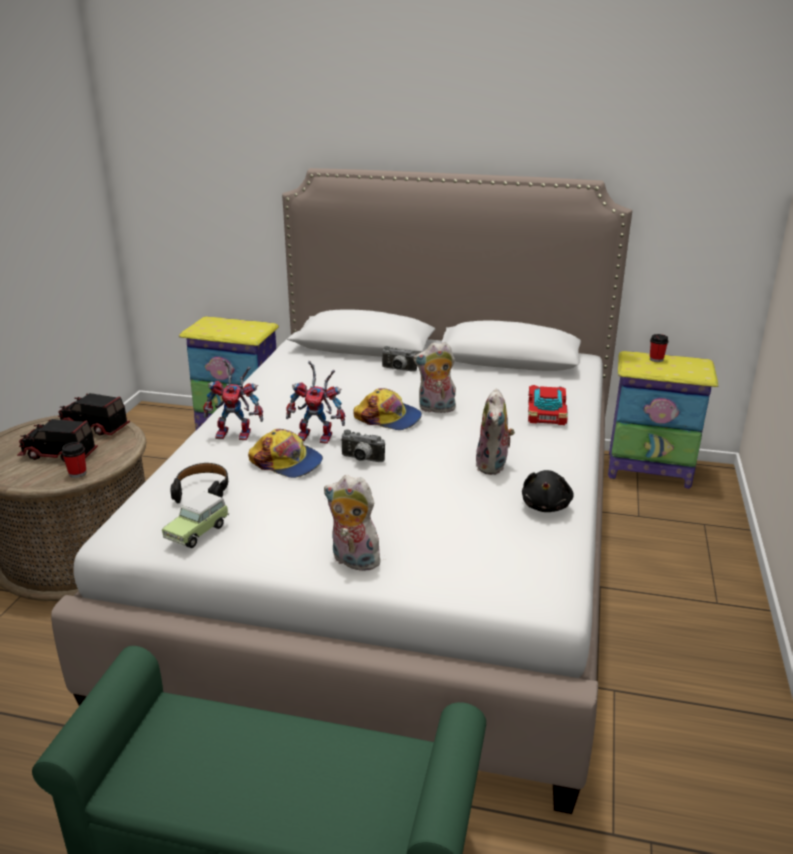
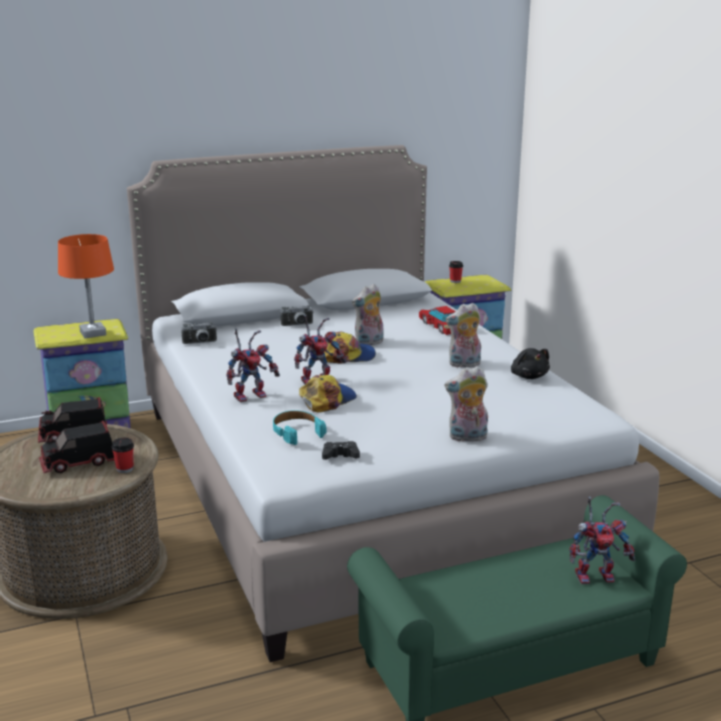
camera: 35 degrees left, 5 degrees down
(199, 531) = (340, 455): toy car -> black game controller
(202, 489) = (297, 432): black headphones -> turquoise headphones
(234, 333) = (93, 333): none -> orange table lamp
(287, 462) = (327, 400): cap -> cap turned 45 degrees counterclockwise
(361, 460) = (374, 384): camera -> camera (200, 343)
(376, 808) = (596, 575): none -> toy robot
(493, 466) = (464, 364): plush toy -> plush toy turned 105 degrees clockwise

